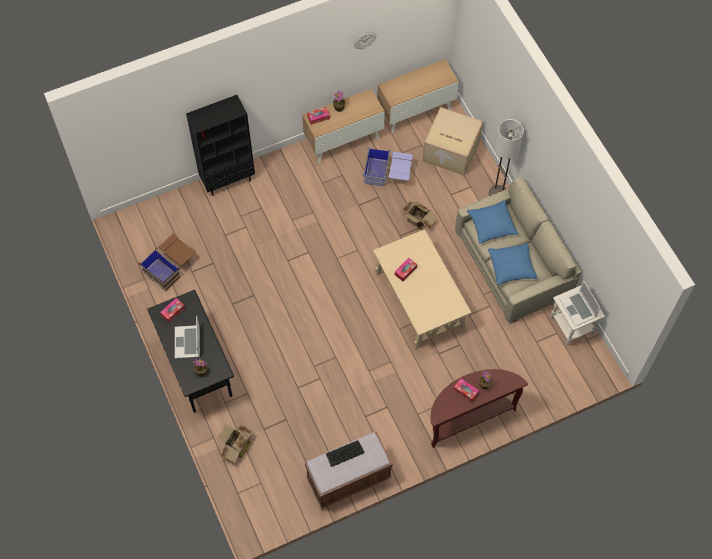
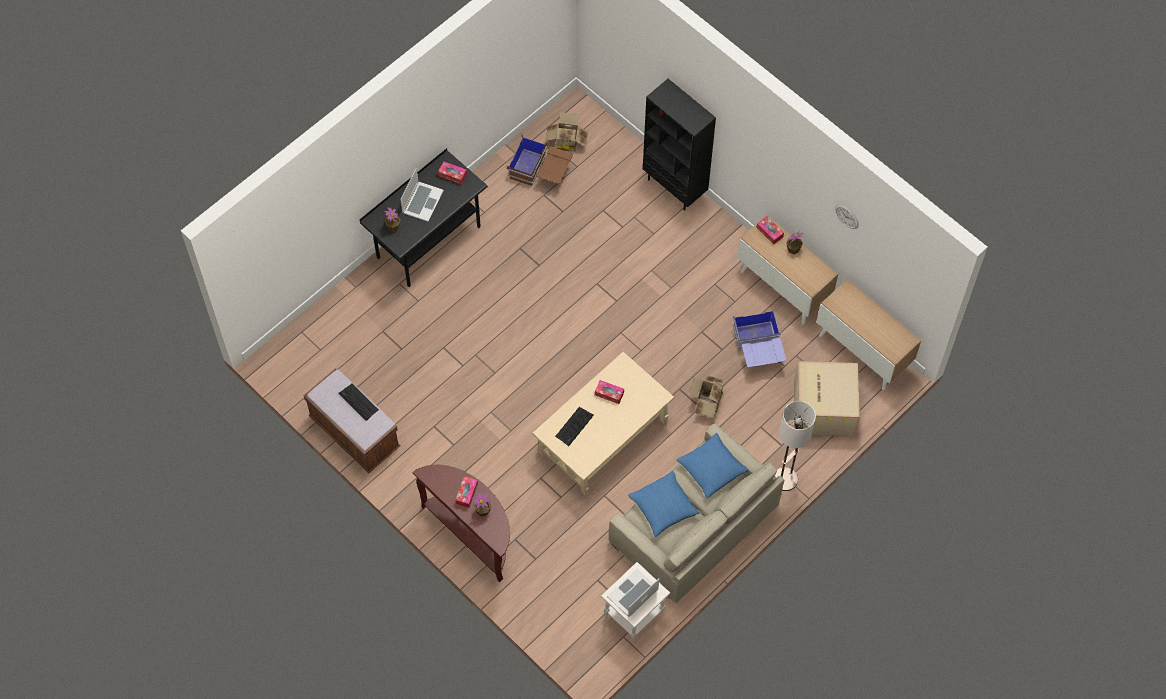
camera: 70 degrees right, 0 degrees up
(187, 342) = (422, 201): laptop -> laptop turned 135 degrees clockwise
(236, 446) = (353, 312): cardboard box -> cardboard box (566, 141)
(424, 304) = (574, 426): none -> keyboard

